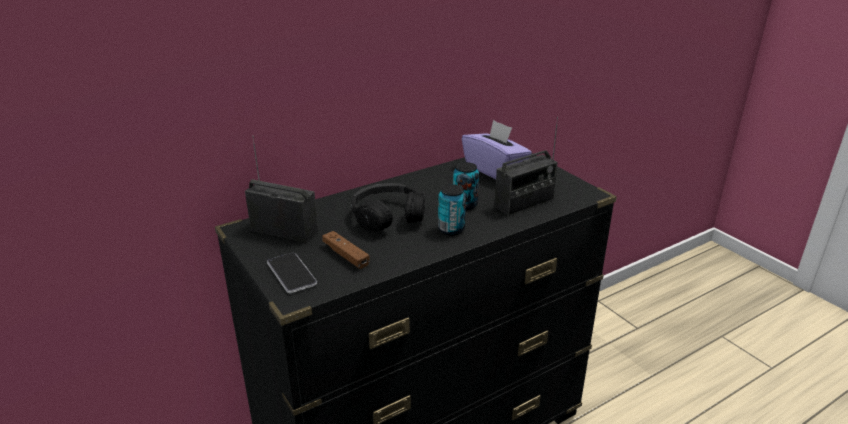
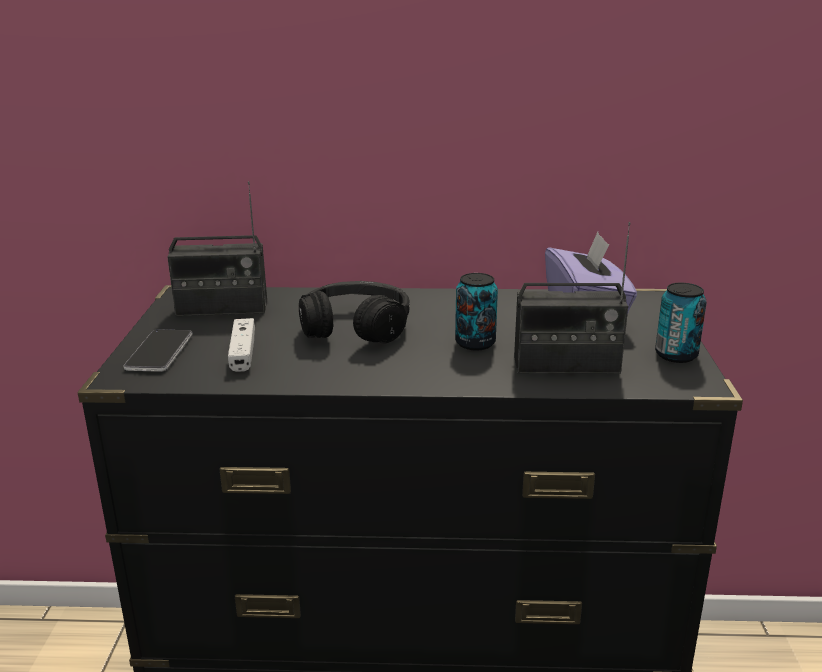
camera: 35 degrees right, 5 degrees down
(284, 230) = (222, 308): radio -> radio turned 120 degrees clockwise
(346, 255) = (243, 352): brown game controller -> white game controller
(451, 229) = (411, 365): can -> can (676, 355)

